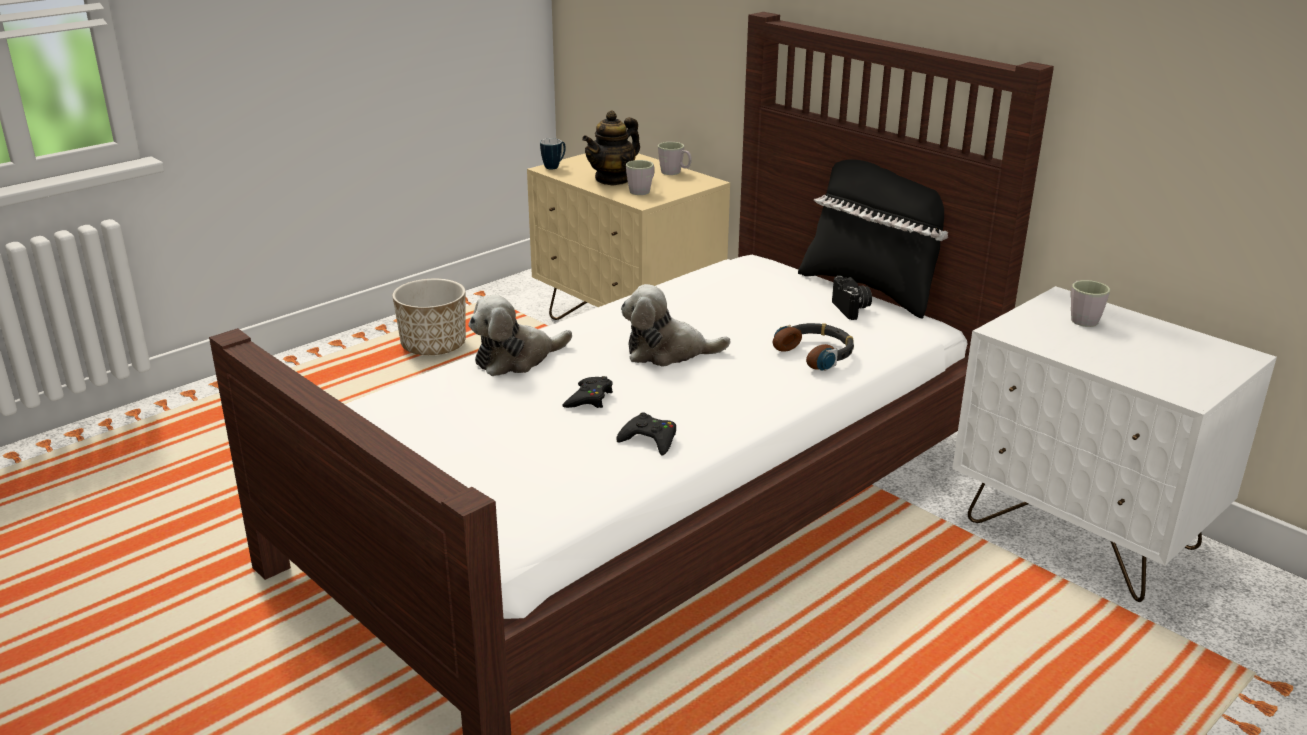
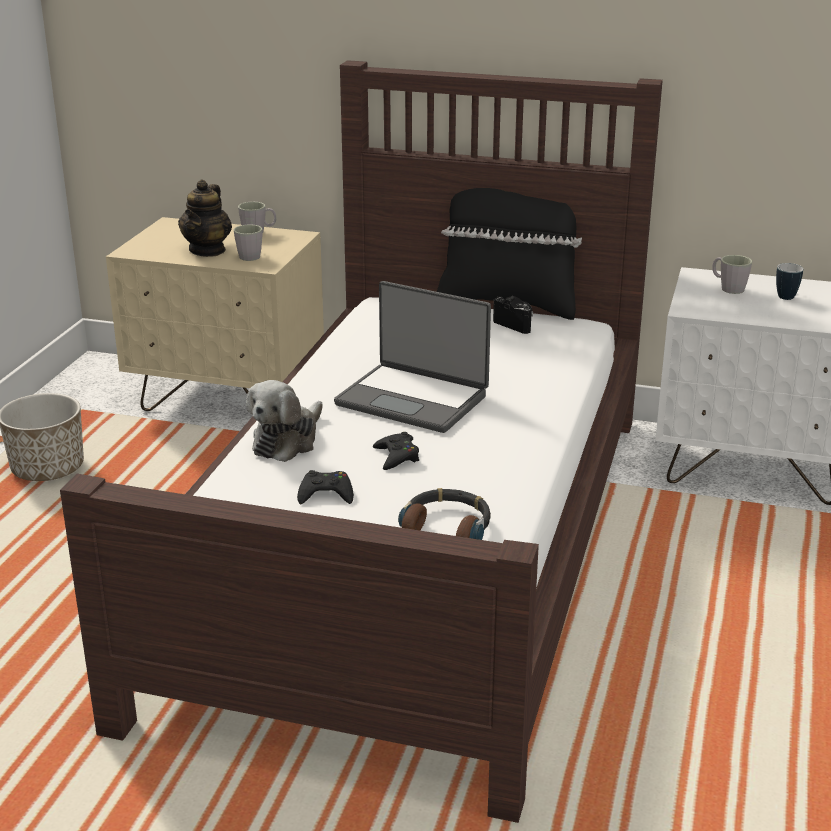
camera: 30 degrees left, 0 degrees up
(554, 167) = (132, 249): mug -> mug (785, 295)
(649, 440) = (489, 475): black game controller -> black game controller (326, 494)
(668, 352) = (413, 399): plush toy -> laptop
(816, 353) = (532, 368): headphones -> headphones (448, 526)

